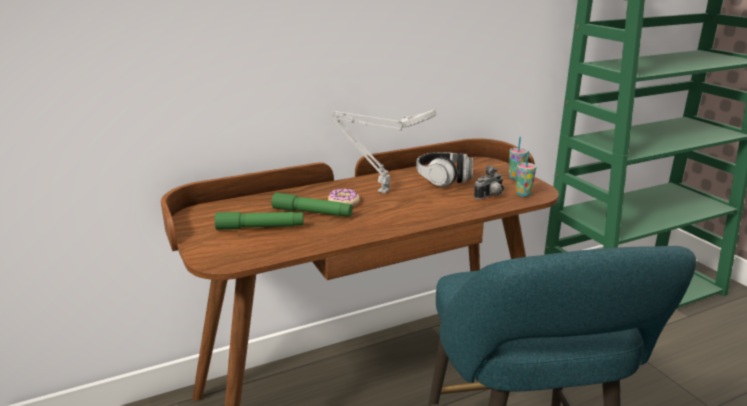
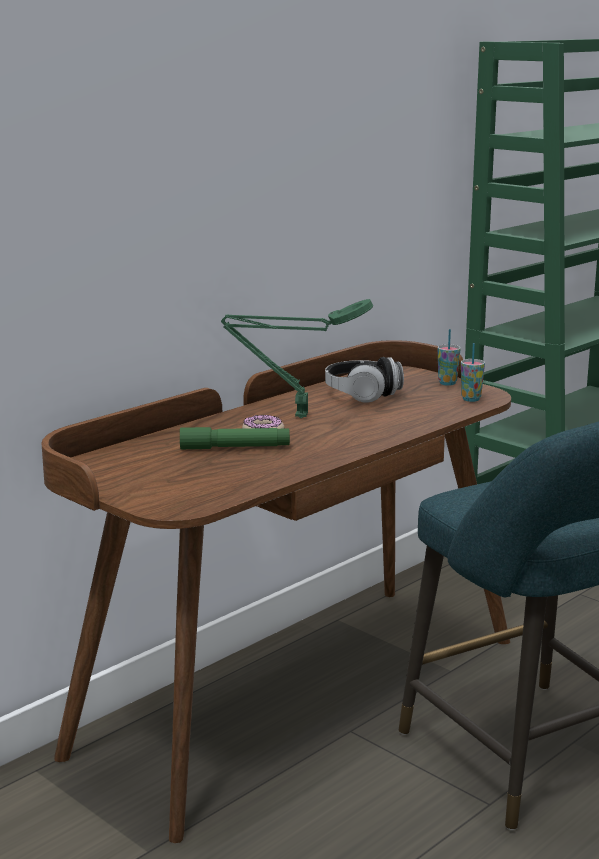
camera: 20 degrees left, 5 degrees down
(260, 227) = (187, 470): green flashlight -> none
(380, 191) = (296, 416): grey table lamp -> green table lamp
(490, 196) = (435, 406): camera -> none

